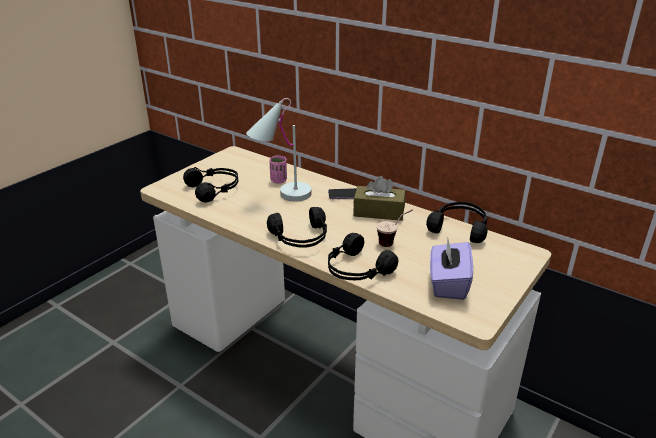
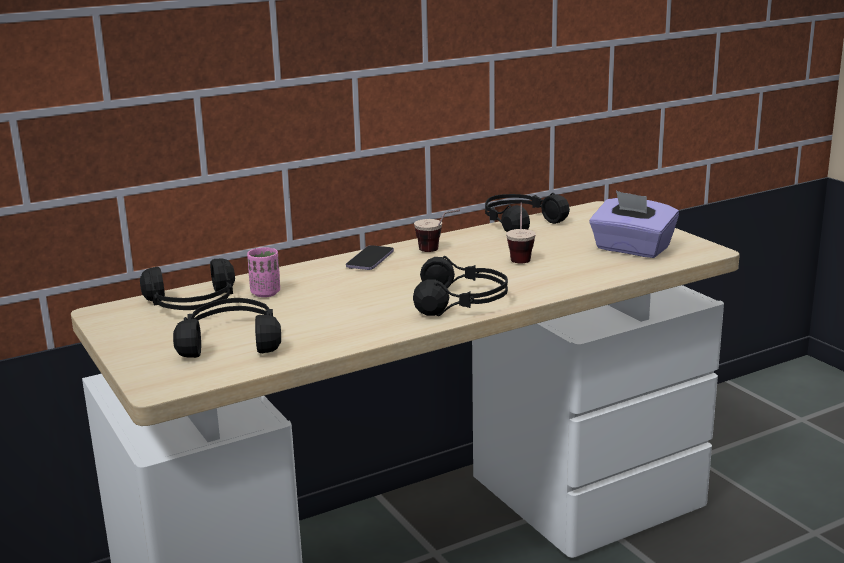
camera: 65 degrees left, 10 degrees down
(281, 195) = (319, 297): white table lamp -> none
(356, 270) = (569, 284): black headphones -> black headphones (193, 304)
(379, 212) = (438, 251): brown tissue box -> cup

